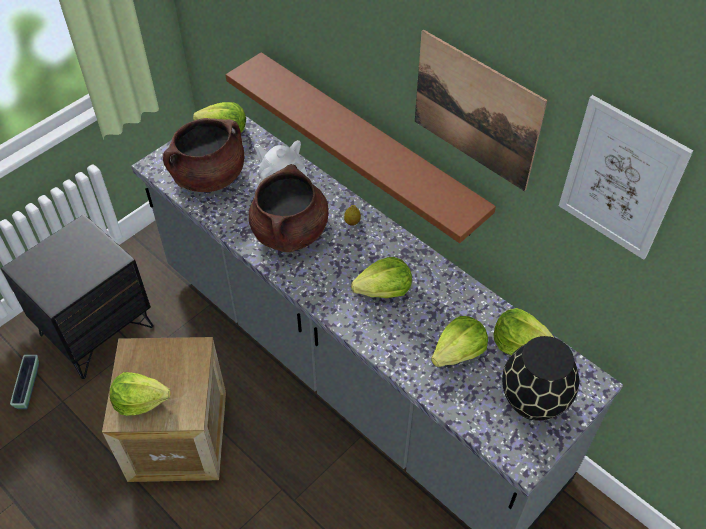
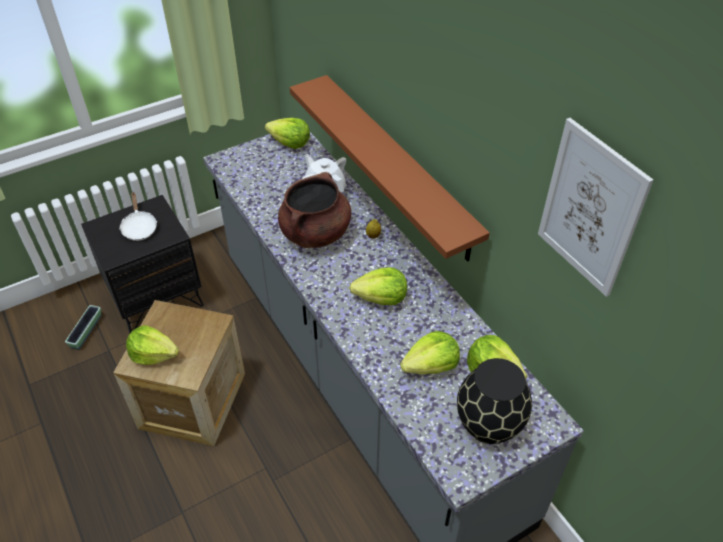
camera: 15 degrees right, 5 degrees down
(71, 258) = (139, 227): none -> white frying pan
(209, 177) = (263, 177): brown cooking pot -> none
(475, 111) = (477, 133): picture -> none

